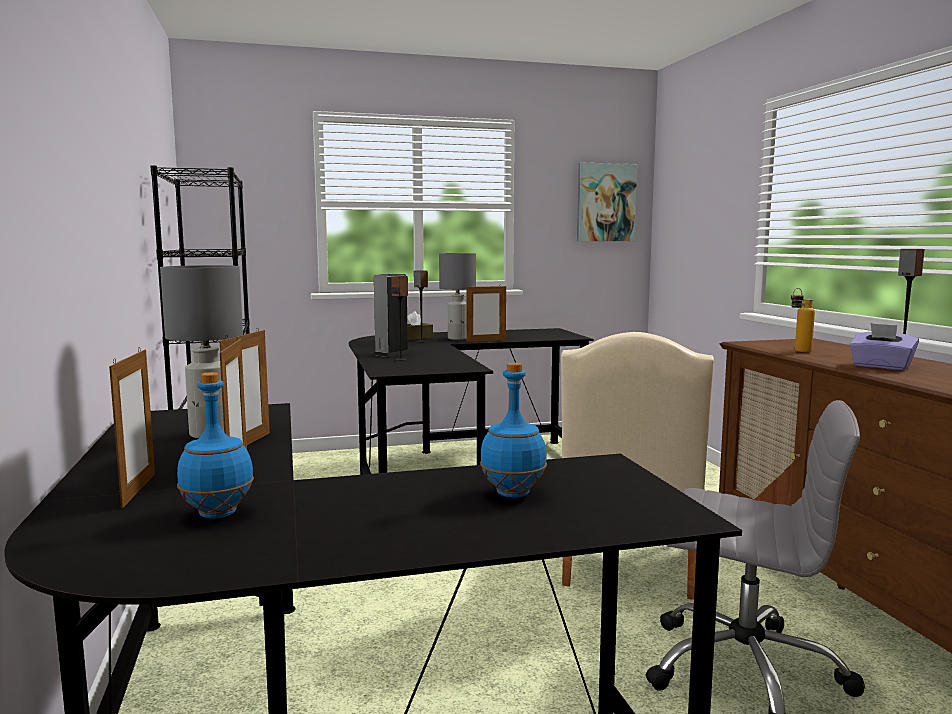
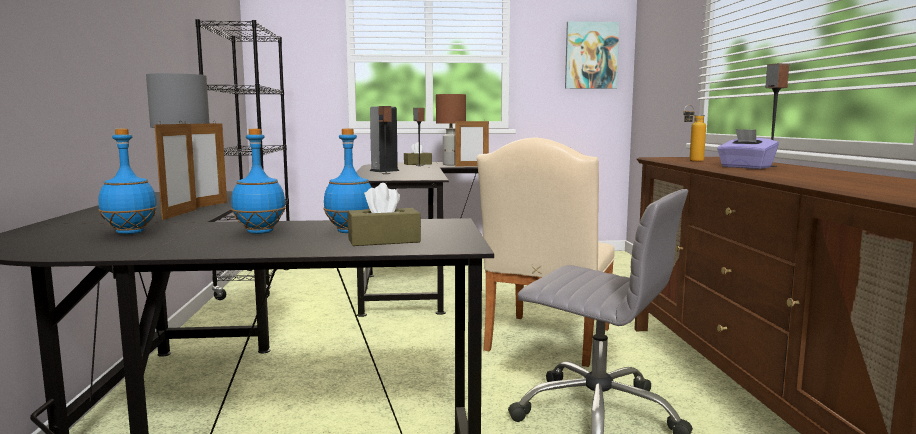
camera: 10 degrees right, 0 degrees up
(139, 489) = (97, 222): picture frame -> none
(396, 502) = (259, 232): none -> blue bottle
(458, 338) = (451, 165): grey table lamp -> brown table lamp
(579, 511) = (384, 240): none -> brown tissue box

